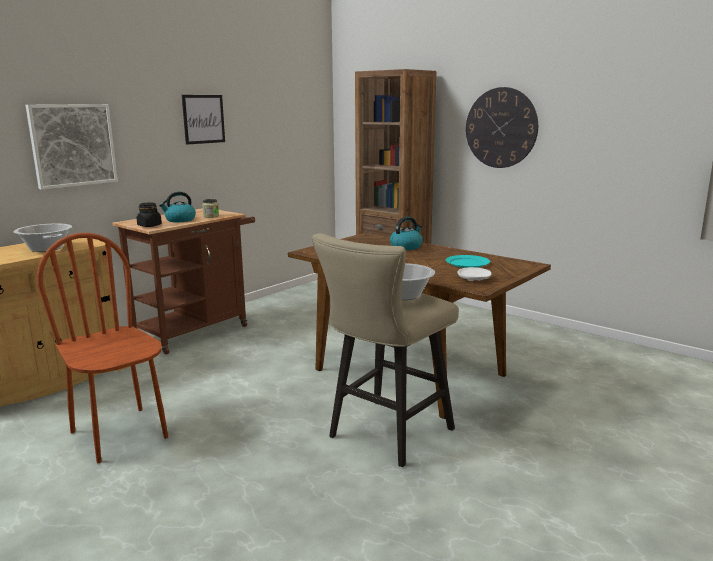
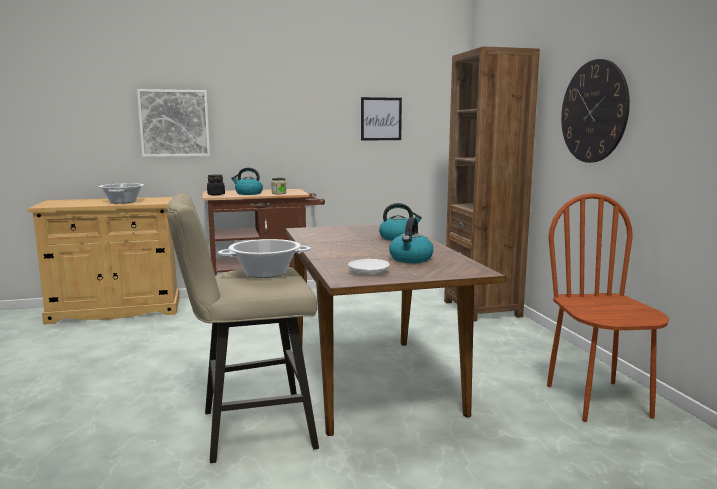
camera: 35 degrees right, 5 degrees down
(120, 434) = (89, 358): brown chair -> brown chair (598, 401)
(203, 119) = (304, 106): picture -> picture (381, 119)
(467, 263) = (411, 259): turquoise plate -> kettle

